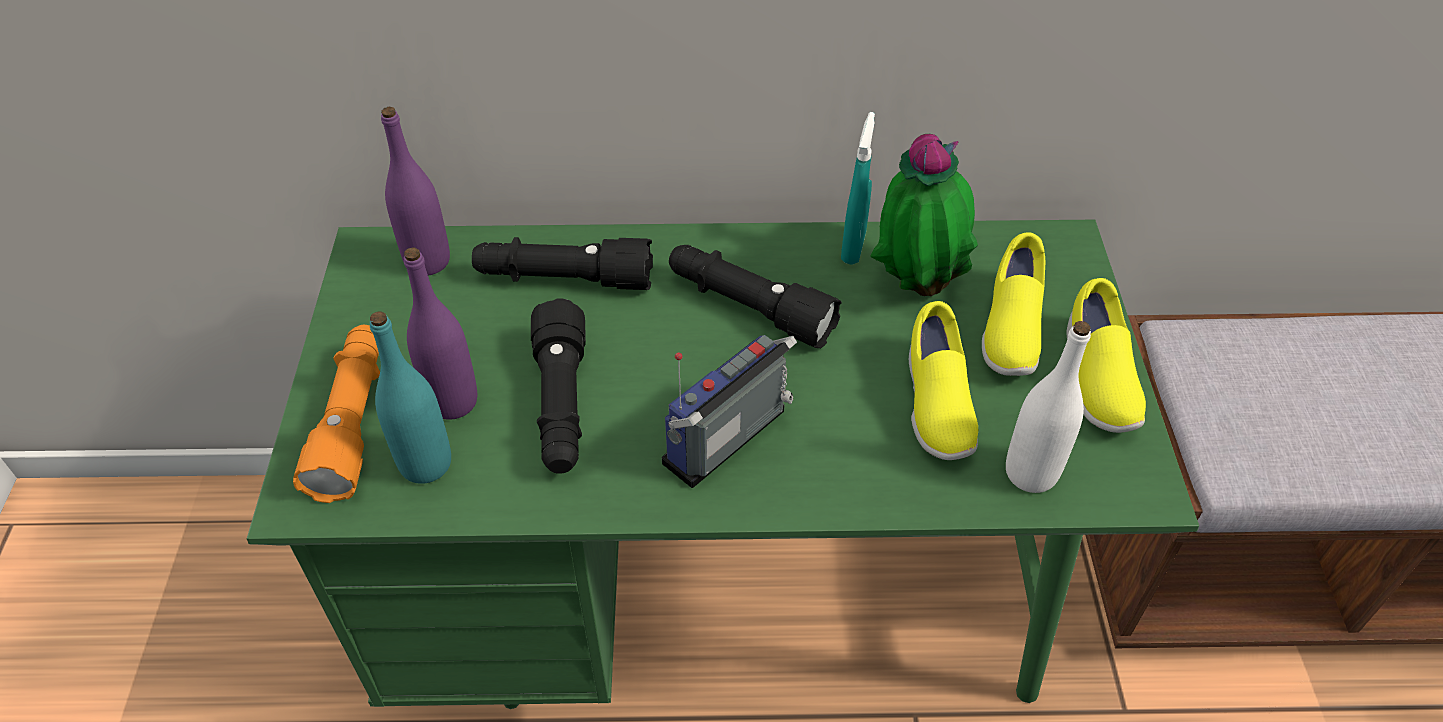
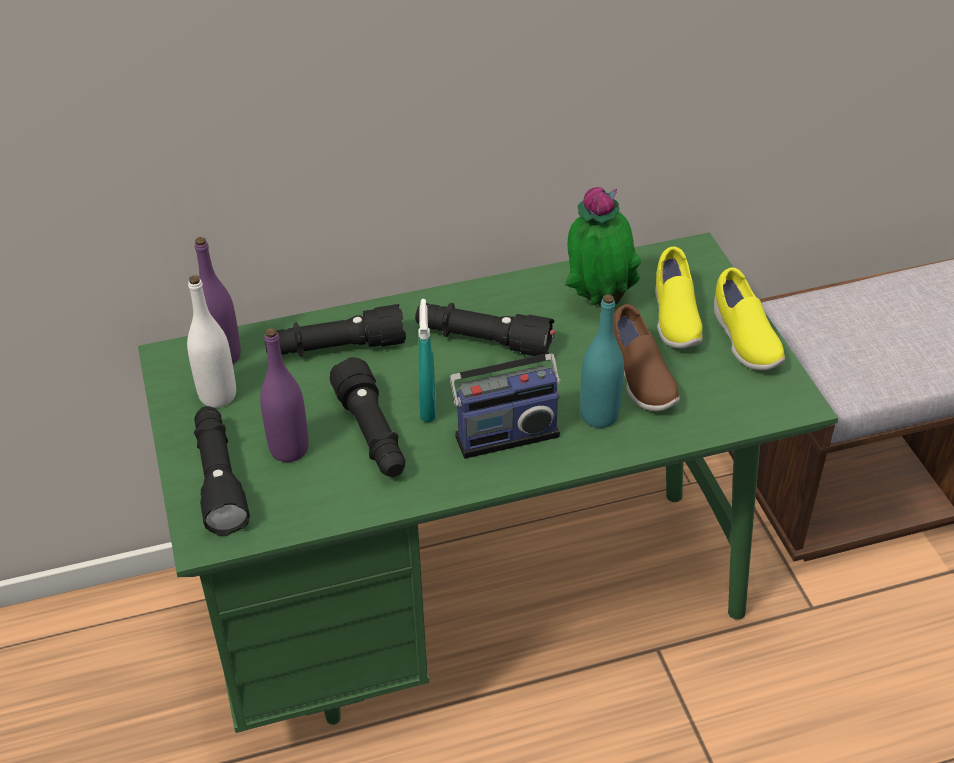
camera: 15 degrees left, 5 degrees down
(353, 422) = (219, 479): orange flashlight -> black flashlight
(425, 464) = (288, 494): turquoise bottle -> turquoise bottle (599, 415)
(730, 441) = (505, 432): radio -> radio turned 135 degrees counterclockwise
(853, 247) = (543, 284): turquoise spray bottle -> turquoise spray bottle (428, 407)
(935, 404) = (640, 379): yellow shoe -> brown shoe
(1031, 473) = (719, 408): white bottle -> white bottle (218, 396)

